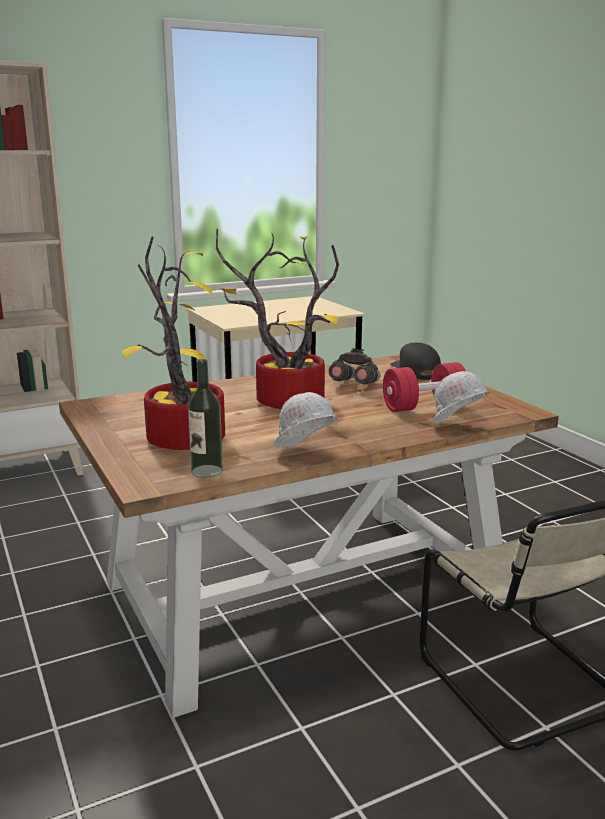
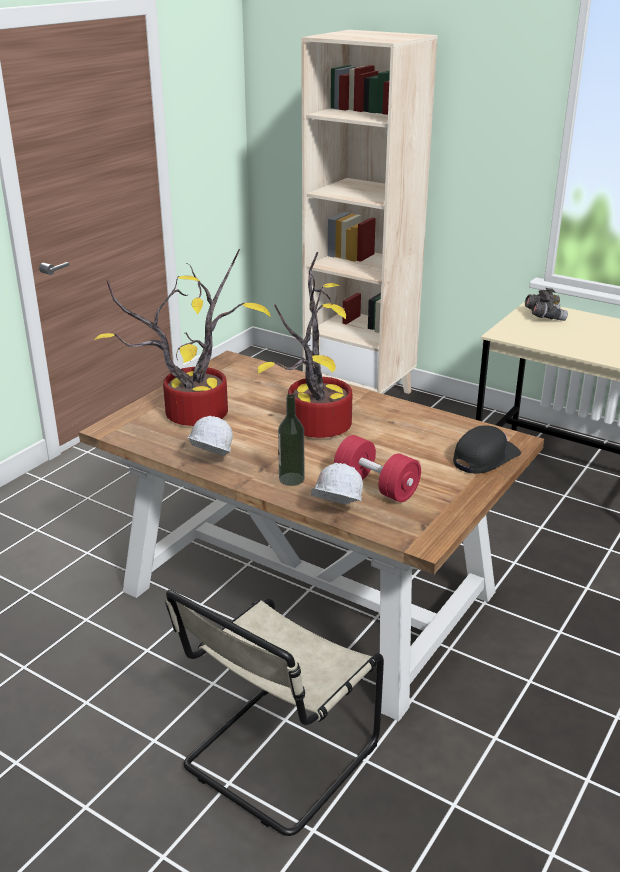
camera: 60 degrees right, 10 degrees up
(207, 471) = (147, 440): bottle -> bottle (291, 479)
(354, 385) = (399, 439): grey binoculars -> grey binoculars (544, 317)

